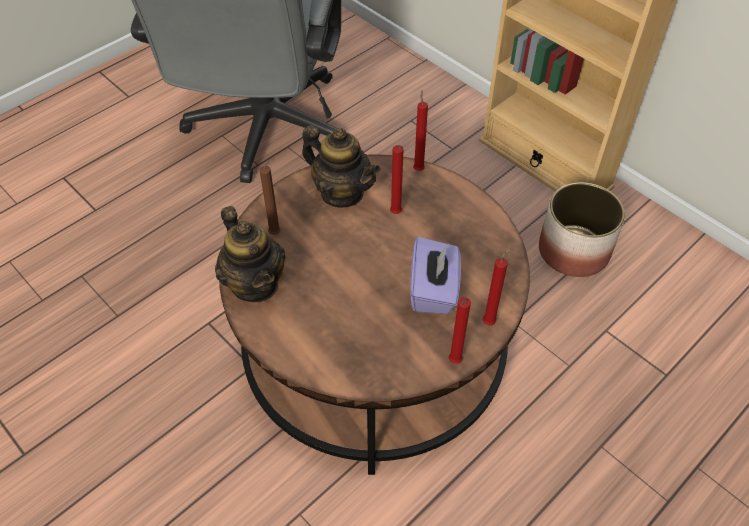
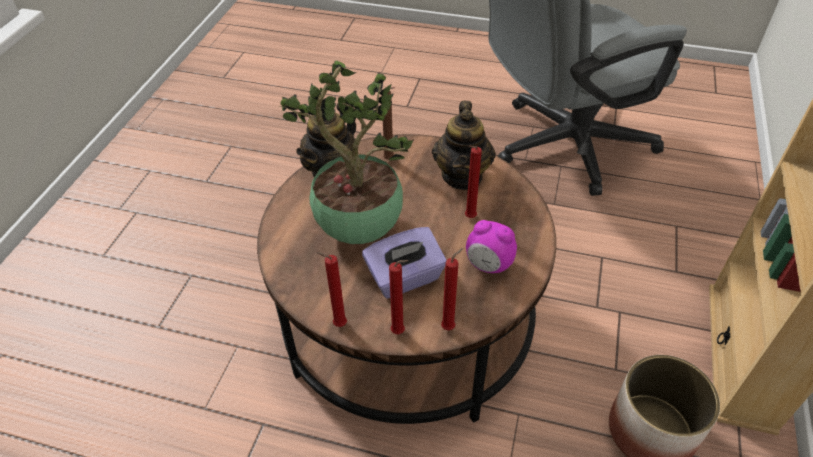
camera: 60 degrees right, 5 degrees down
(349, 299) = (356, 229): none -> potted plant
(418, 168) = (535, 209): red candle -> red candle (450, 326)
(457, 228) = (489, 265): none -> alarm clock

